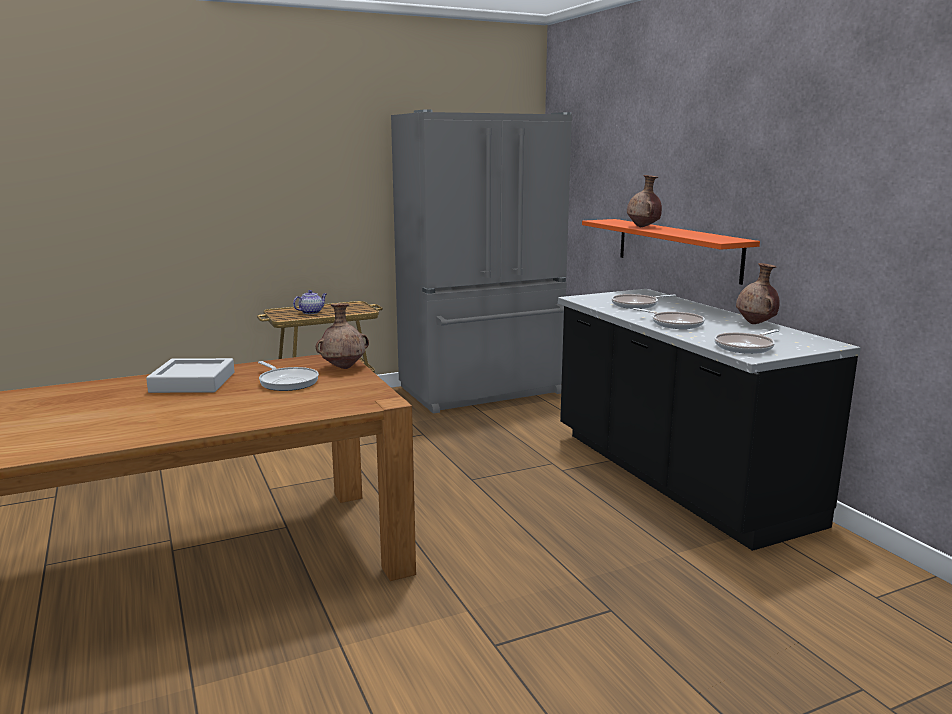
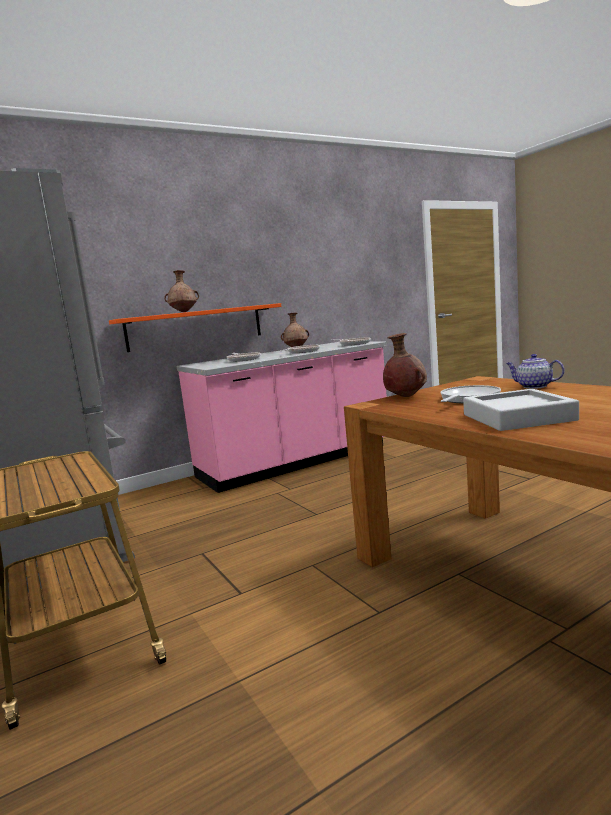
camera: 95 degrees left, 5 degrees down
(311, 312) = (50, 483): teapot -> teapot (533, 386)
(675, 477) = (296, 462): black counter -> pink counter

